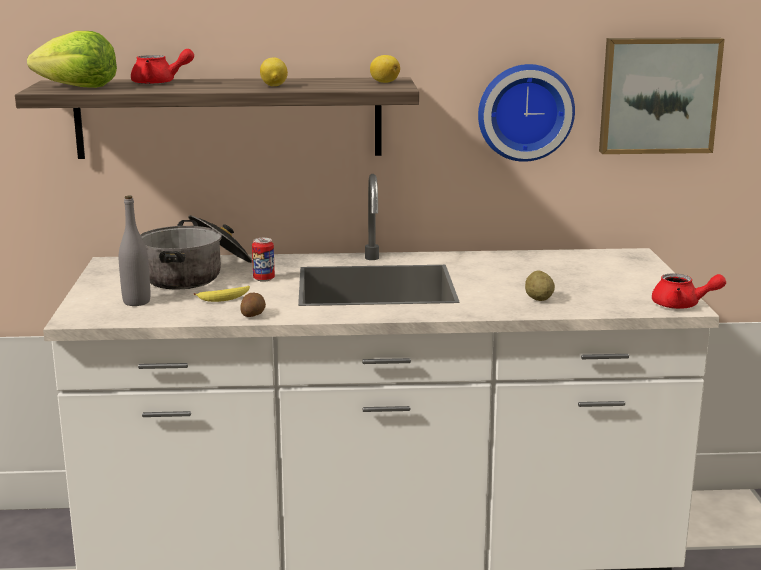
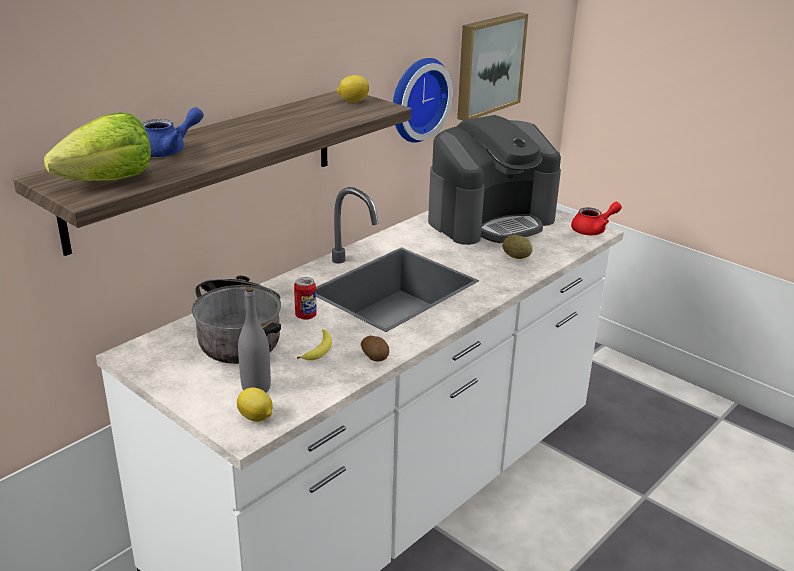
camera: 45 degrees left, 10 degrees up
(159, 83) = (168, 150): red teapot -> blue teapot
(273, 86) = (286, 129): lemon -> lemon (256, 418)
(583, 270) = (491, 220): none -> coffee machine

